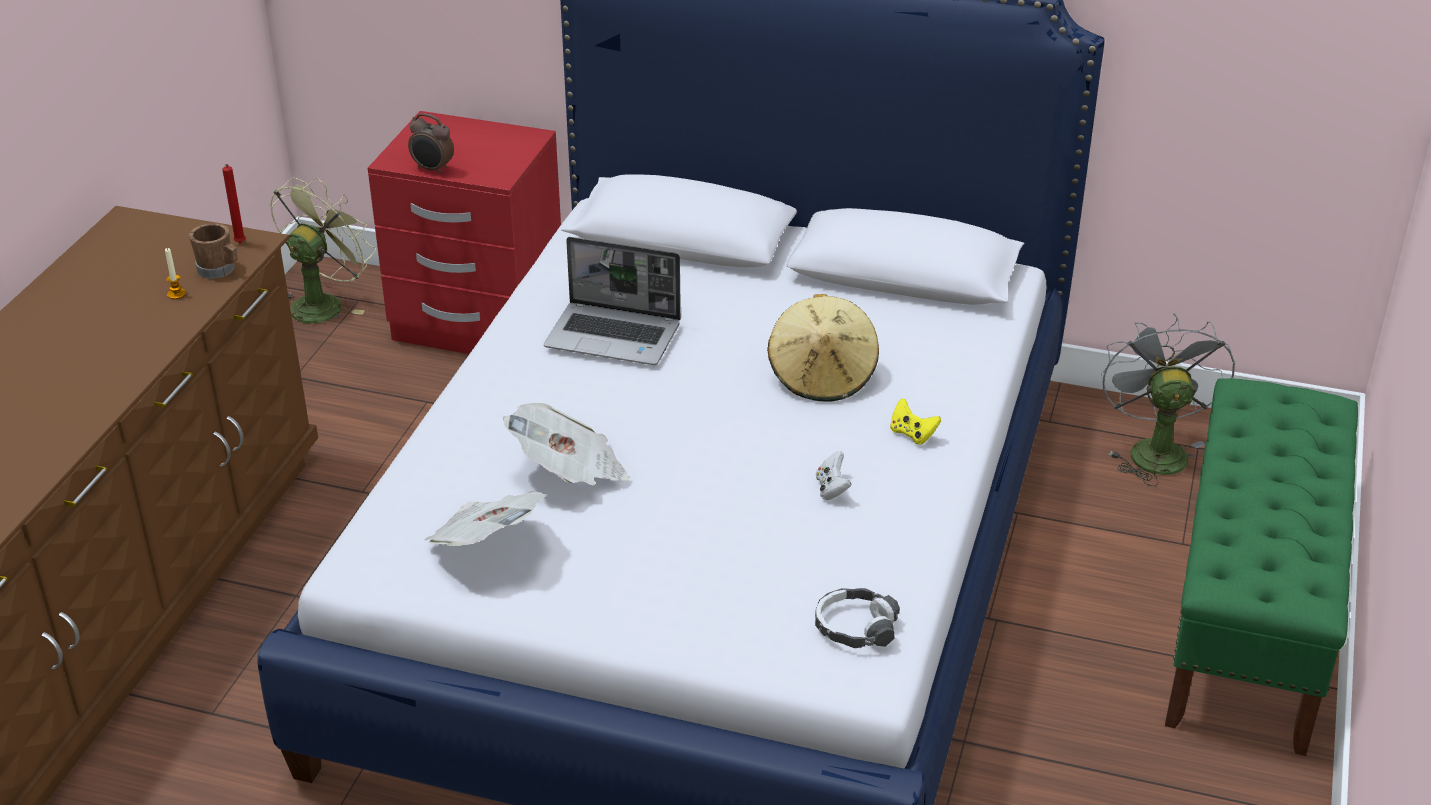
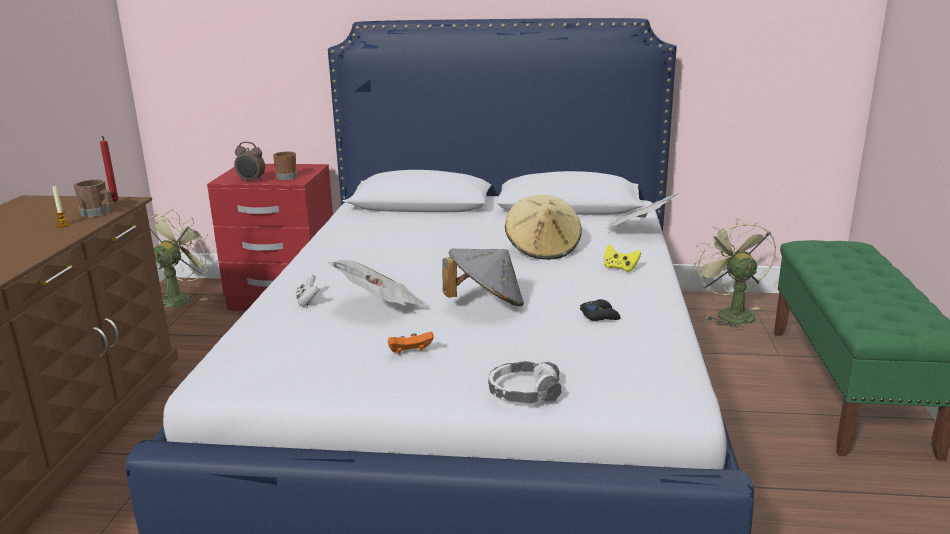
camera: 10 degrees left, 15 degrees down
(484, 163) = (285, 177): none -> brown mug
(487, 542) = (326, 349): newspaper -> newspaper (638, 230)
(585, 561) = (410, 353): none -> orange game controller
(615, 336) = (392, 244): laptop -> none
(704, 483) = (486, 304): none -> grey hat
(832, 489) = (581, 298): white game controller -> white game controller (307, 301)
(841, 527) = (600, 315): none -> black game controller
(855, 627) = (646, 368): headphones -> headphones (524, 392)
(1153, 449) = (730, 313): grey fan -> green fan

